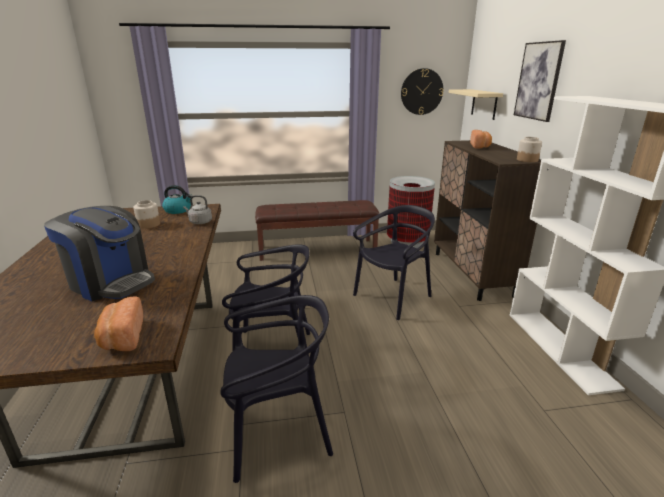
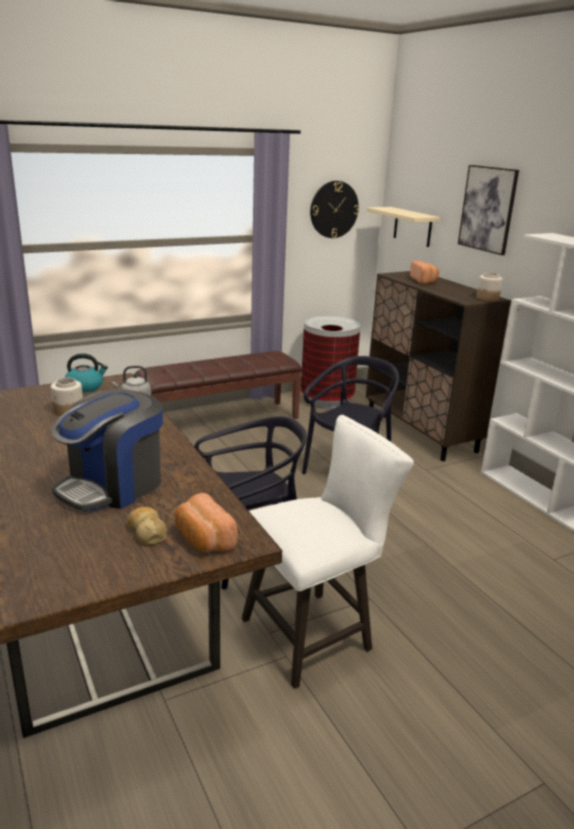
camera: 20 degrees left, 0 degrees up
(89, 323) = (147, 532): none -> bread
(111, 282) = (112, 486): coffee machine -> coffee machine turned 120 degrees clockwise
(278, 432) = (315, 632): black chair -> white stool

